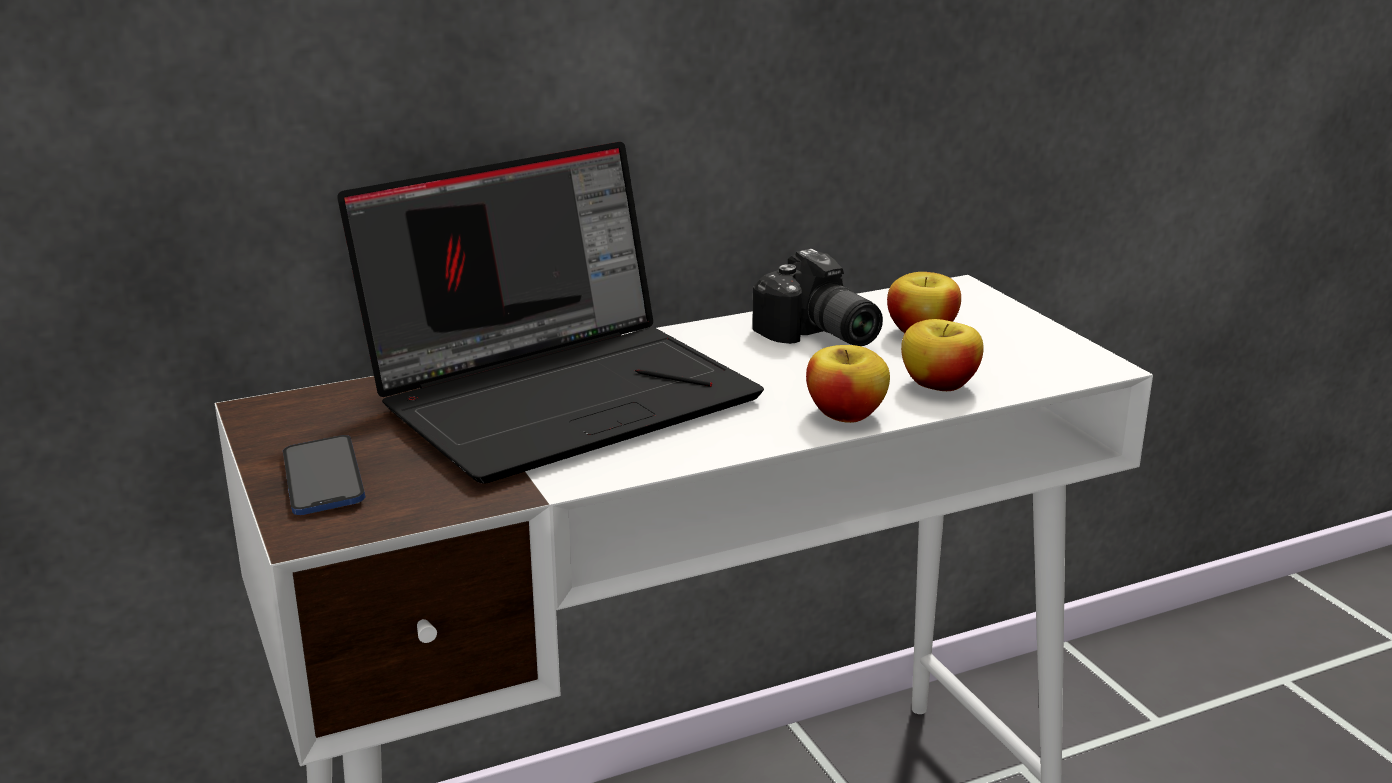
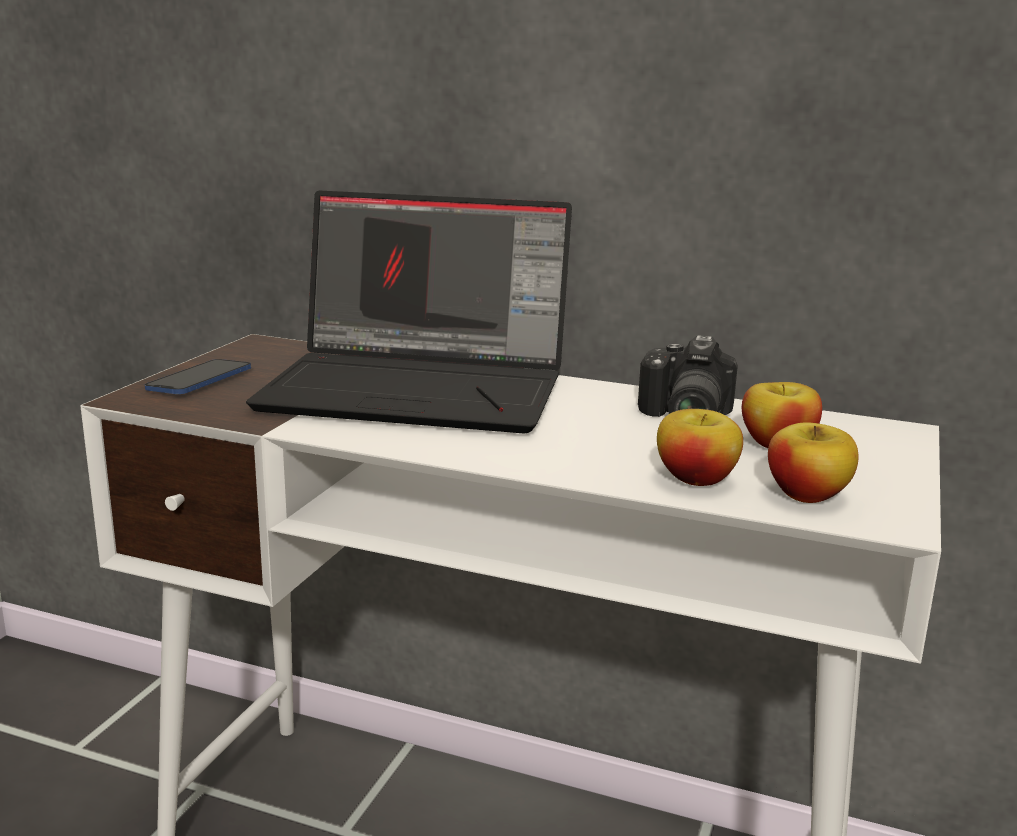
camera: 45 degrees right, 5 degrees down
(845, 414) = (569, 466): apple -> apple (807, 494)

